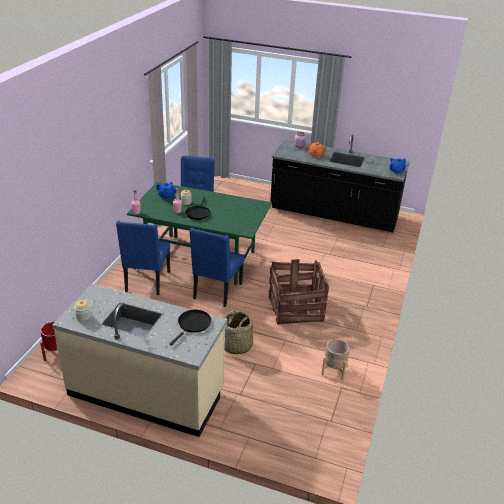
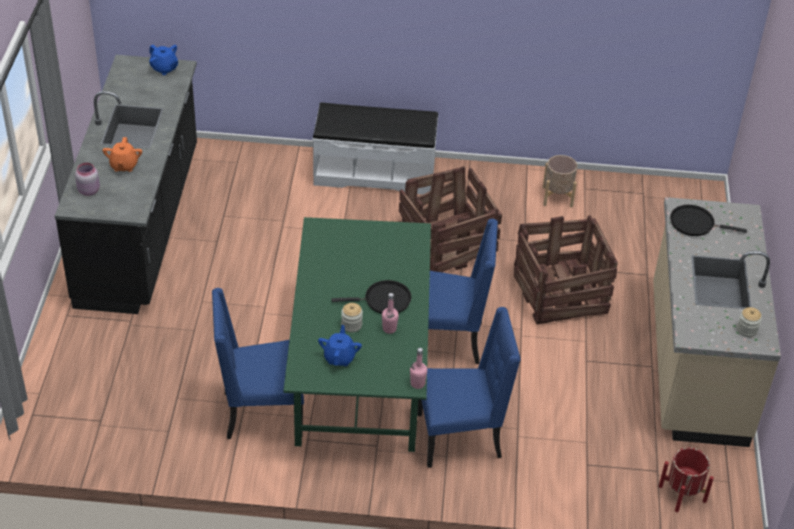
camera: 105 degrees left, 10 degrees up
(236, 345) = (560, 294): basket -> crate
(369, 292) = (374, 172): none -> white bench

